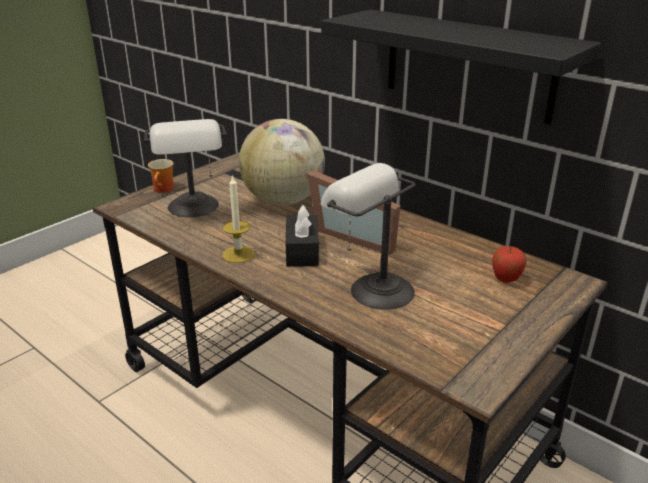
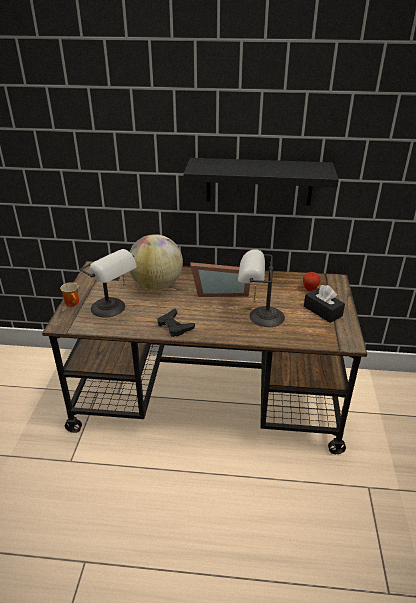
camera: 35 degrees left, 5 degrees up
(238, 254) = (174, 326): candle -> black game controller
(302, 251) = (204, 311): black tissue box -> black tissue box (322, 311)

